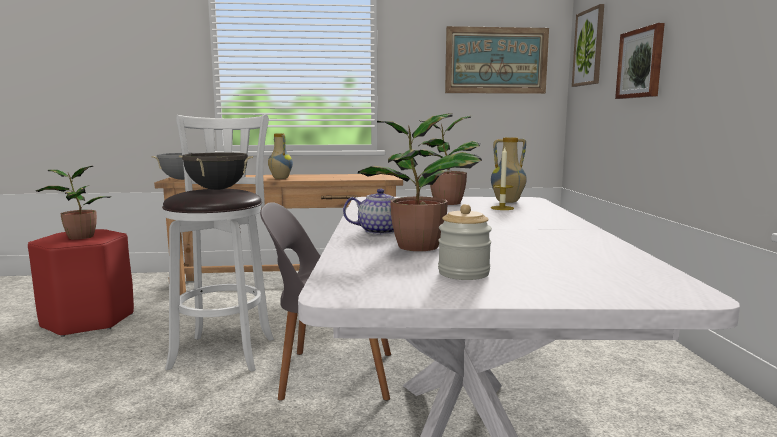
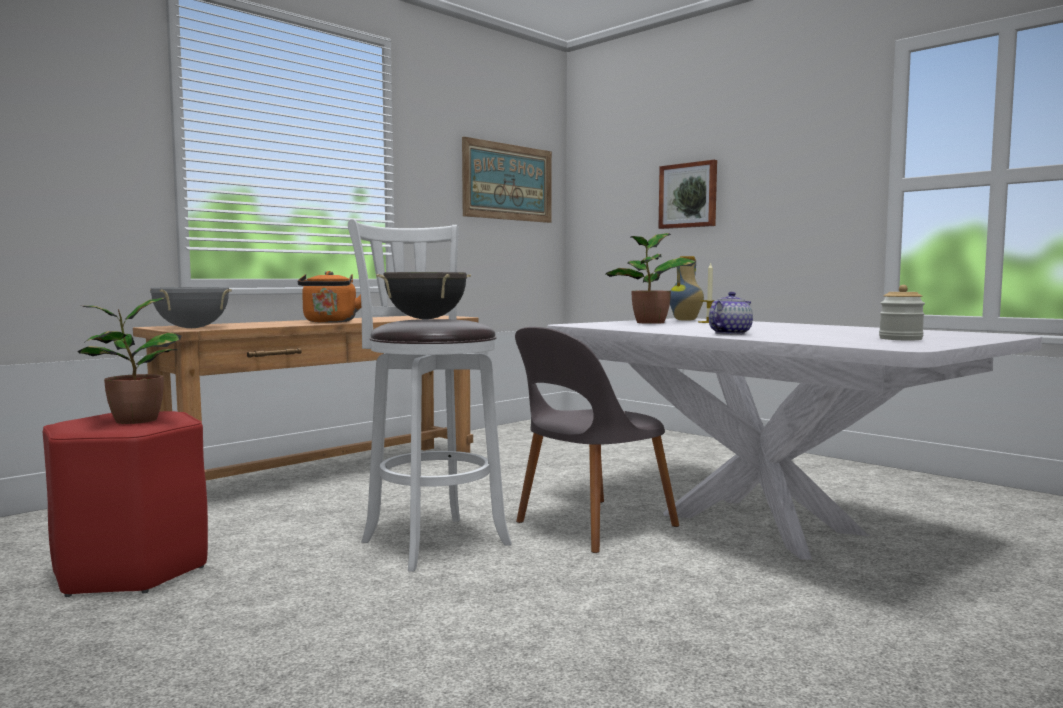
camera: 40 degrees left, 5 degrees down
(280, 178) = (330, 322): vase -> orange kettle
(415, 247) = (804, 335): potted plant -> none
(589, 47) = (603, 176): picture -> none

